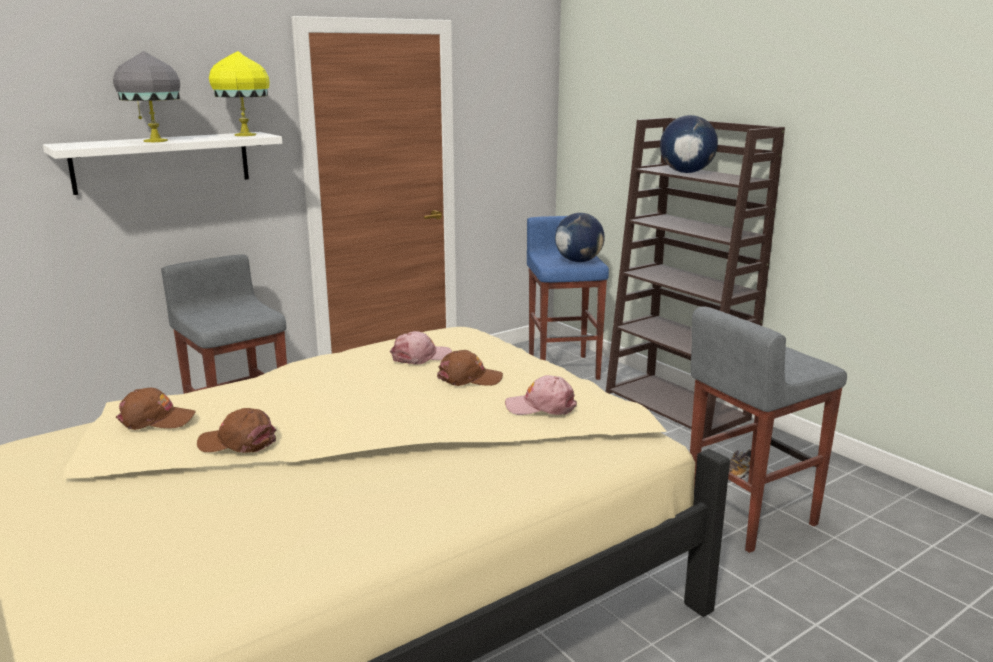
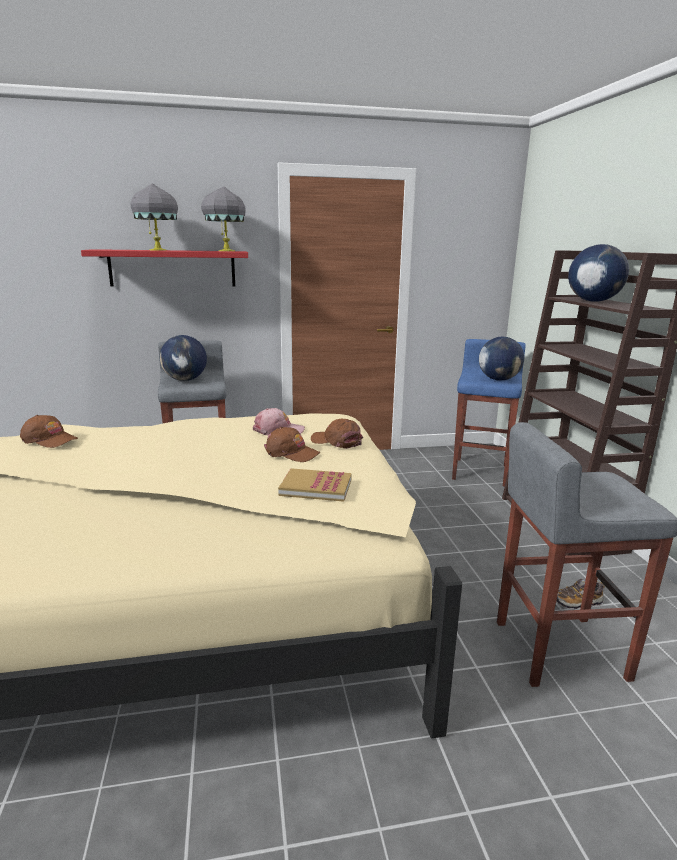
camera: 25 degrees right, 0 degrees up
(162, 162) = (172, 268): white shelf -> red shelf
(218, 314) = (185, 380): none -> globe
(238, 442) = (71, 466): brown cap -> brown cap (337, 441)
(244, 135) = (225, 251): yellow table lamp -> grey table lamp
(541, 406) = (316, 487): pink cap -> book

